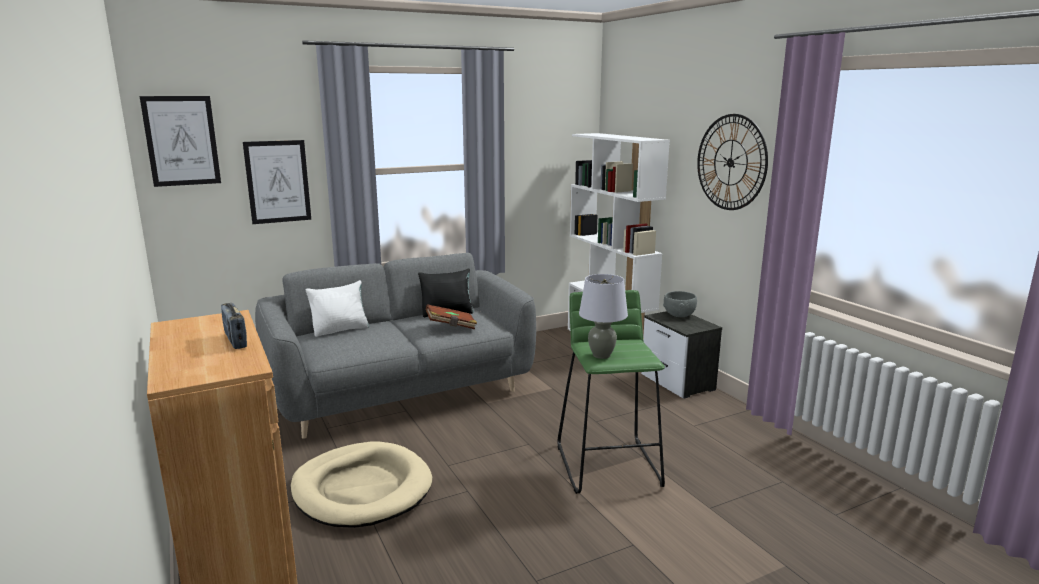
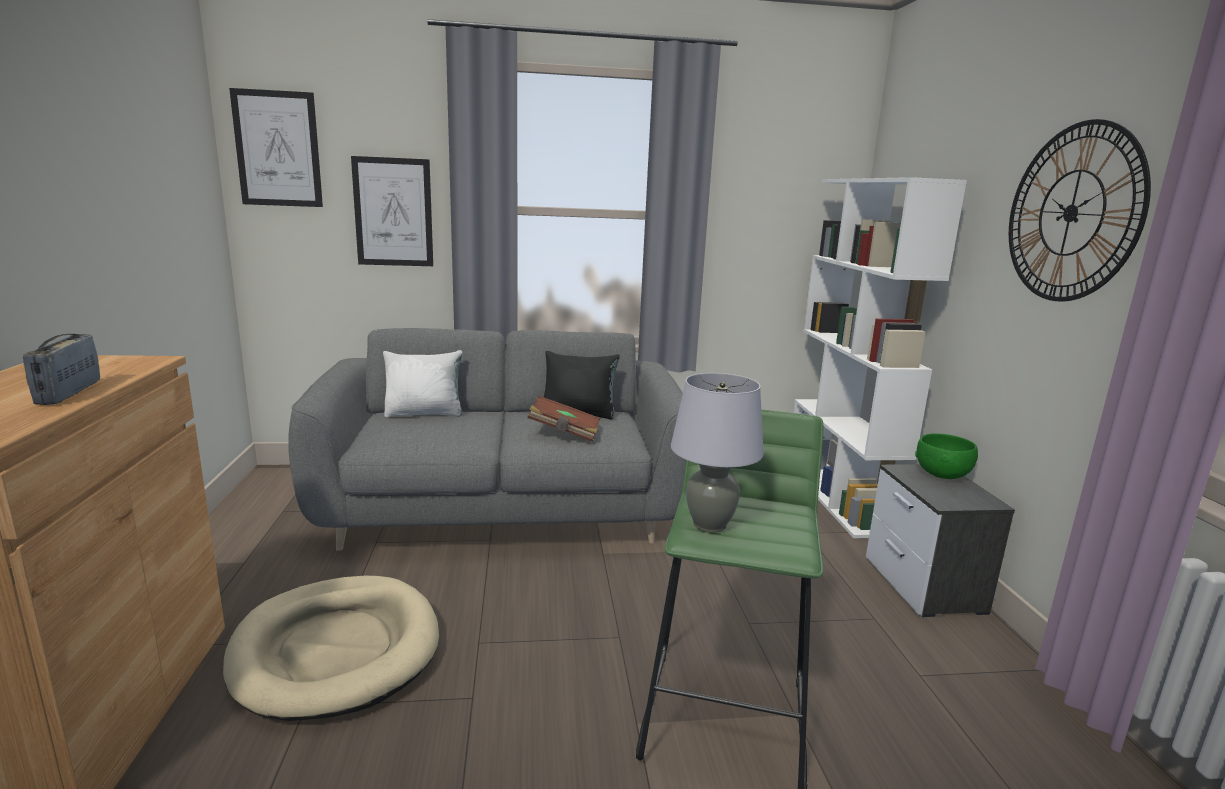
camera: 20 degrees right, 0 degrees up
(679, 315) = (942, 475): grey bowl -> green bowl

